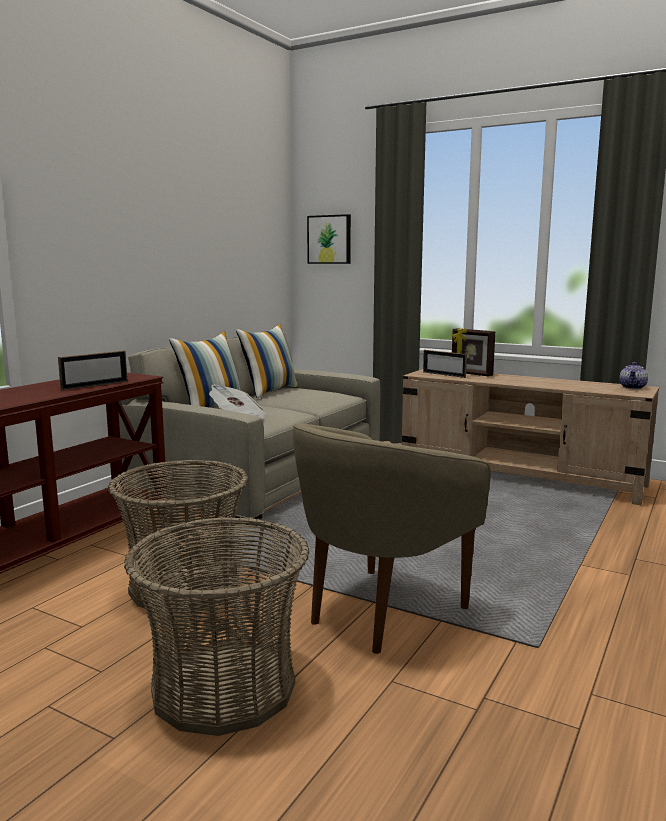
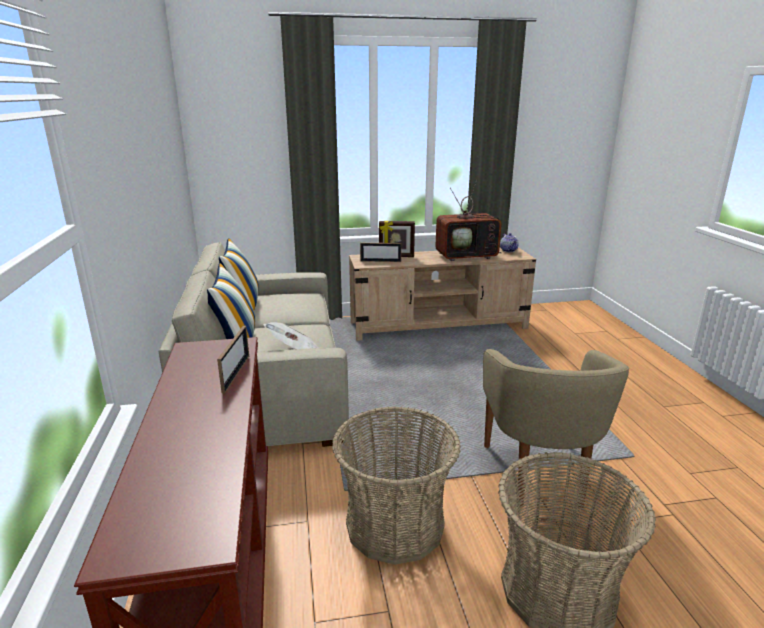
camera: 40 degrees left, 10 degrees up
(329, 239) = (231, 143): picture -> none
(560, 384) = (467, 255): none -> television

